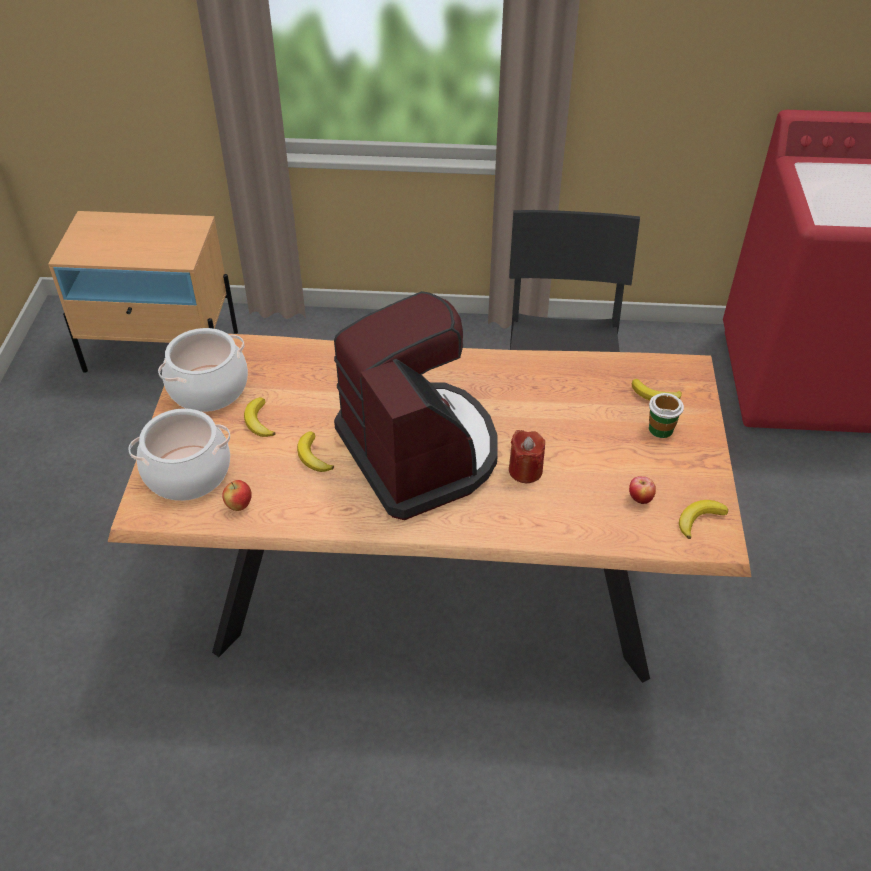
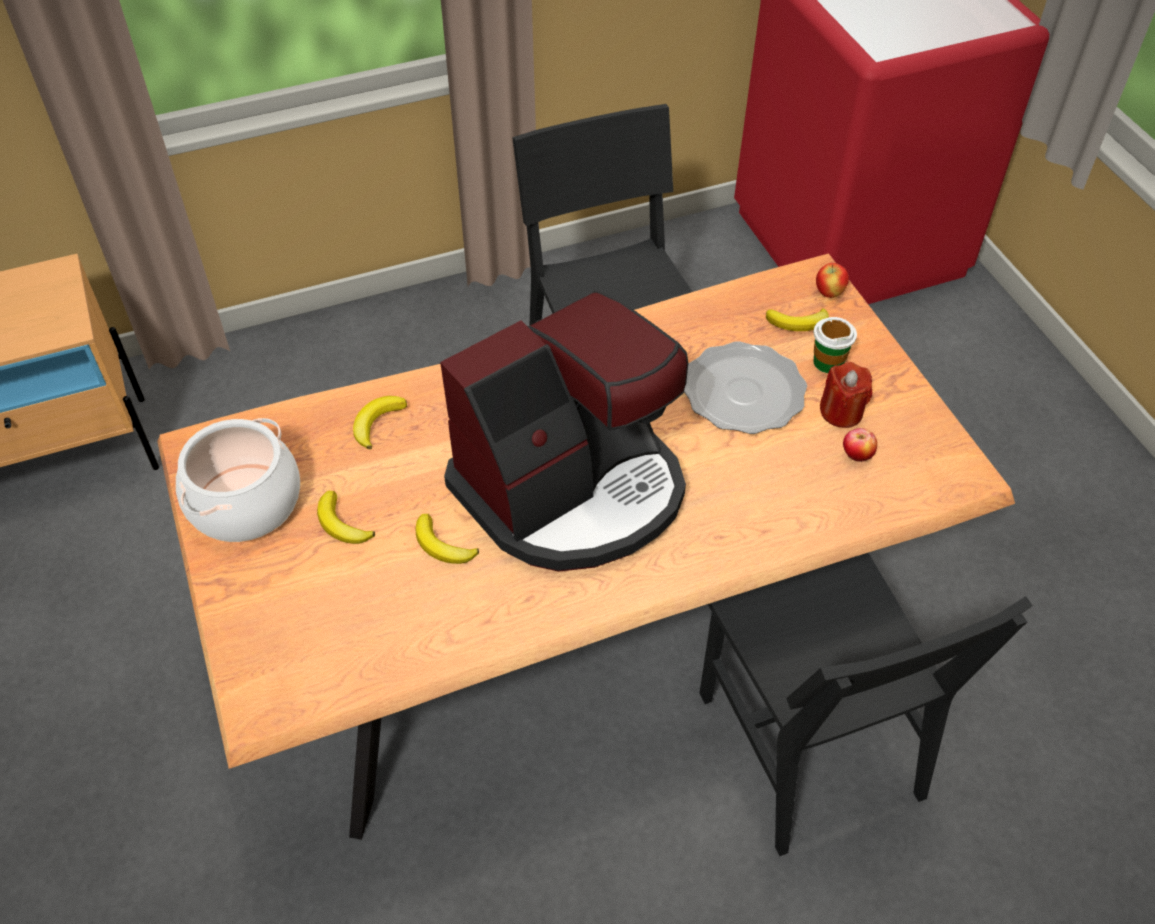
camera: 25 degrees left, 5 degrees up
(187, 473) = (289, 631): cooking pot -> none
(239, 506) = (387, 648): apple -> apple (829, 293)
(420, 452) = (572, 490): coffee machine -> coffee machine turned 105 degrees clockwise
(525, 470) = (710, 468): red candle -> red candle (841, 412)
(562, 725) = (808, 745): none -> black chair
(582, 429) = (743, 392): none -> plate
(699, 519) = (931, 457): banana -> banana (377, 423)

